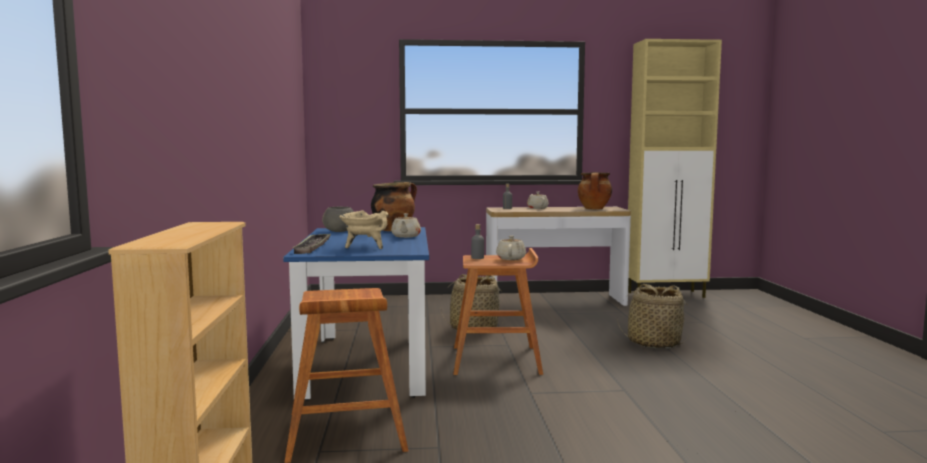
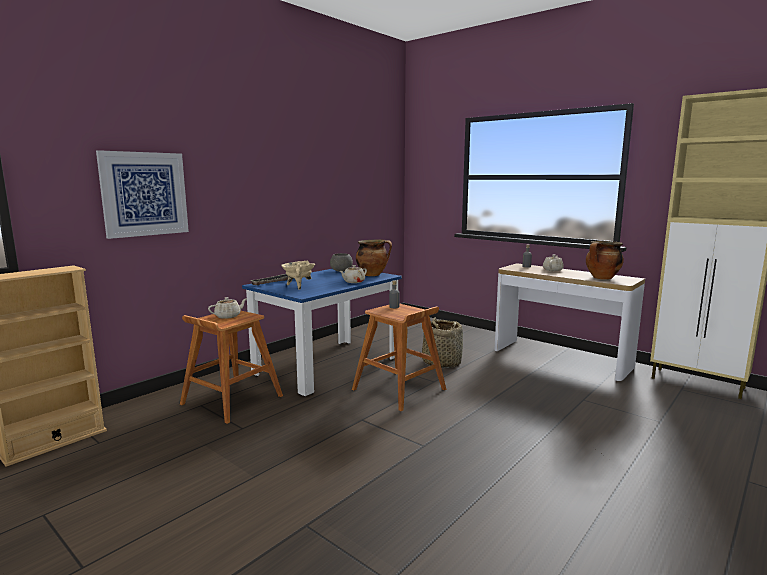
camera: 45 degrees right, 5 degrees up
(181, 100) = (144, 194): none -> picture
(511, 258) = (408, 312): beige teapot -> beige teapot (228, 316)
(653, 343) = (550, 421): basket -> none

